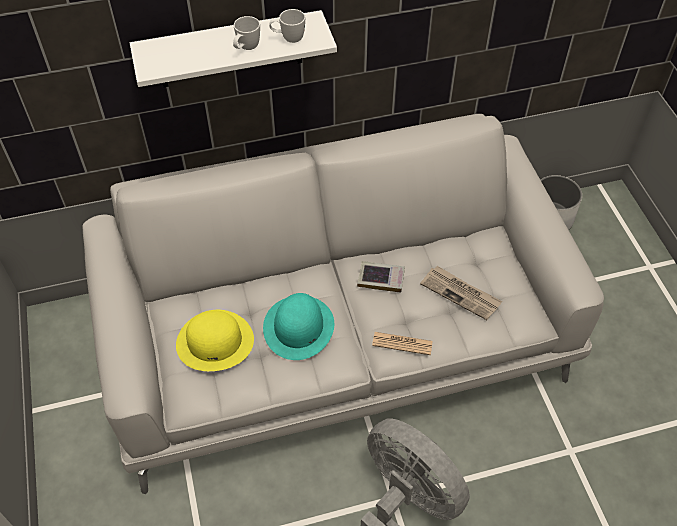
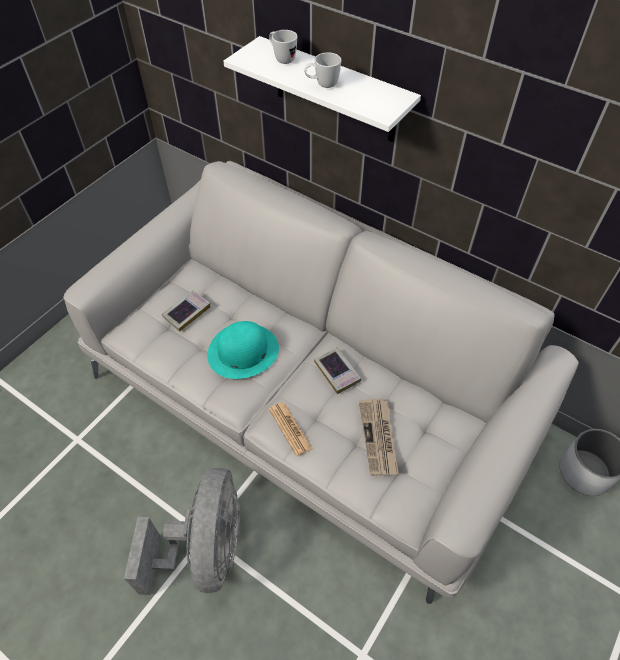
camera: 50 degrees right, 0 degrees up
(215, 341) = (187, 312): yellow hat -> book
(288, 38) = (362, 97): white mug -> white mug (282, 59)

